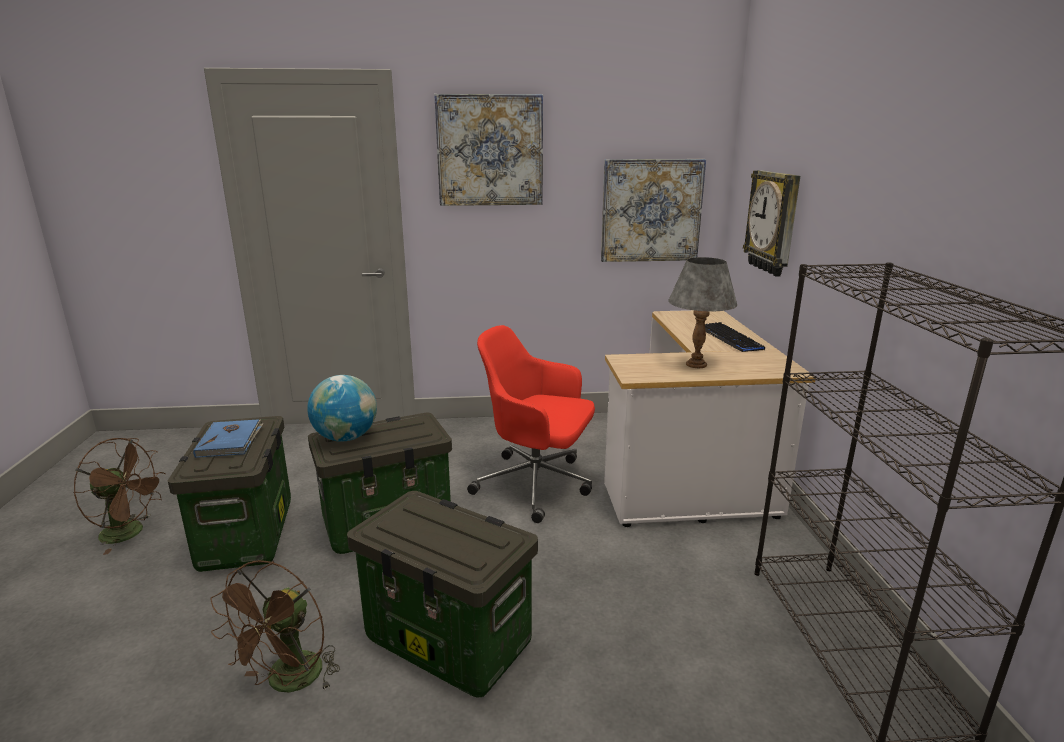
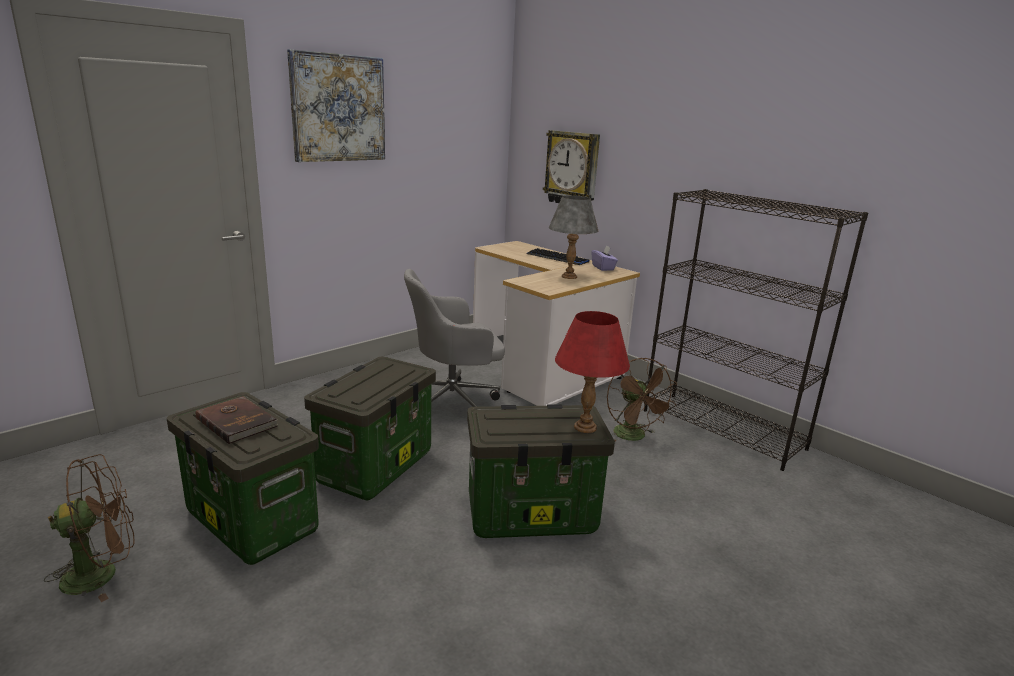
camera: 40 degrees left, 0 degrees up
(230, 441) = (237, 422): blue book -> brown book
(289, 683) = (460, 589): brown fan -> brown fan (634, 437)
(346, 437) = (349, 389): globe -> none
(477, 559) = (585, 427): none -> red table lamp
(536, 484) = (453, 403): red office chair -> grey office chair
(651, 210) = (461, 163): picture -> none
(770, 361) = (603, 268): none -> purple tissue box

